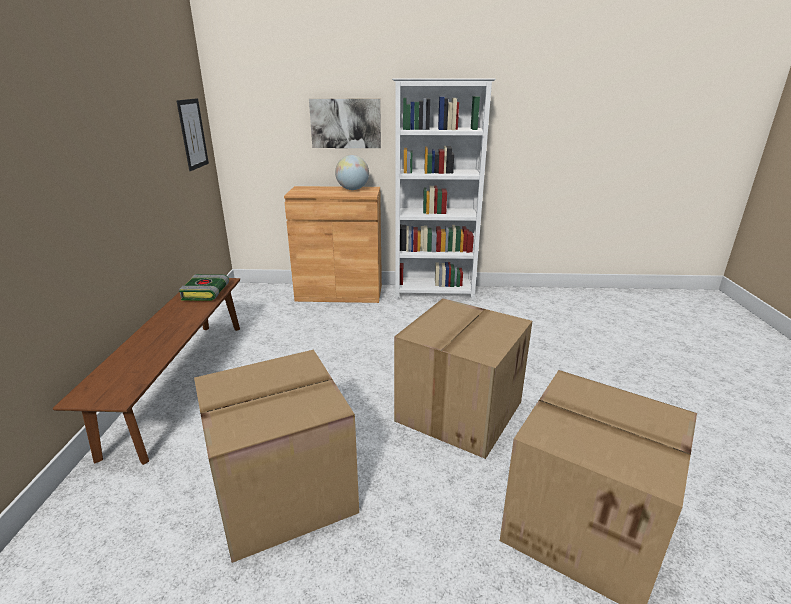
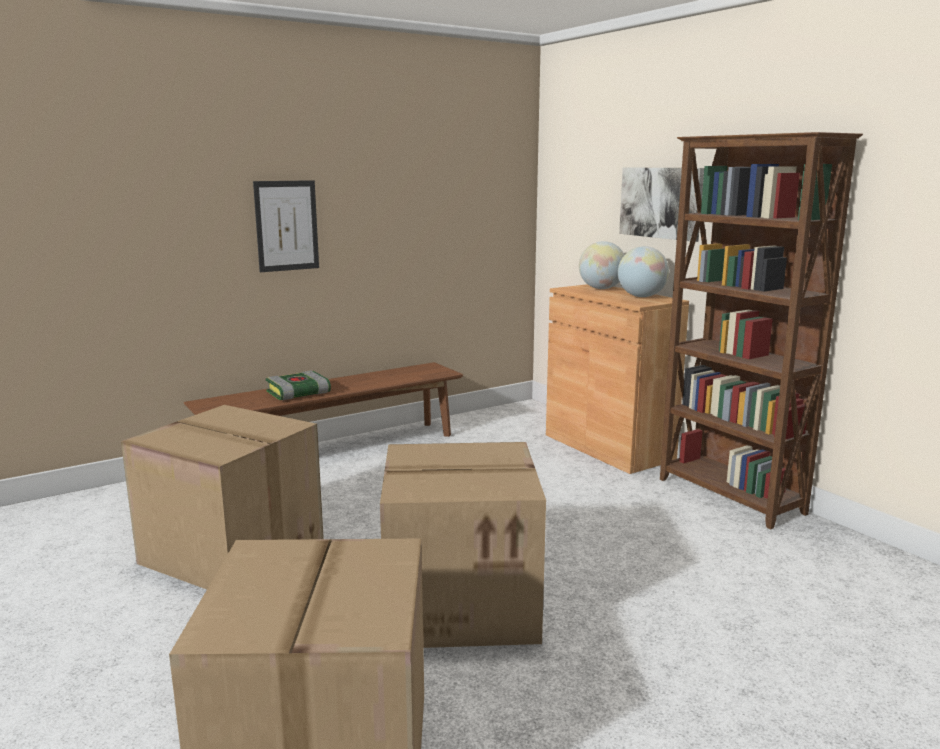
camera: 55 degrees right, 10 degrees down
(193, 134) = (492, 204): picture -> picture (286, 226)
(206, 293) = (410, 375): book -> book (297, 393)
(313, 189) = (601, 288): none -> globe
(435, 293) = (730, 497): white bookcase -> brown bookcase

